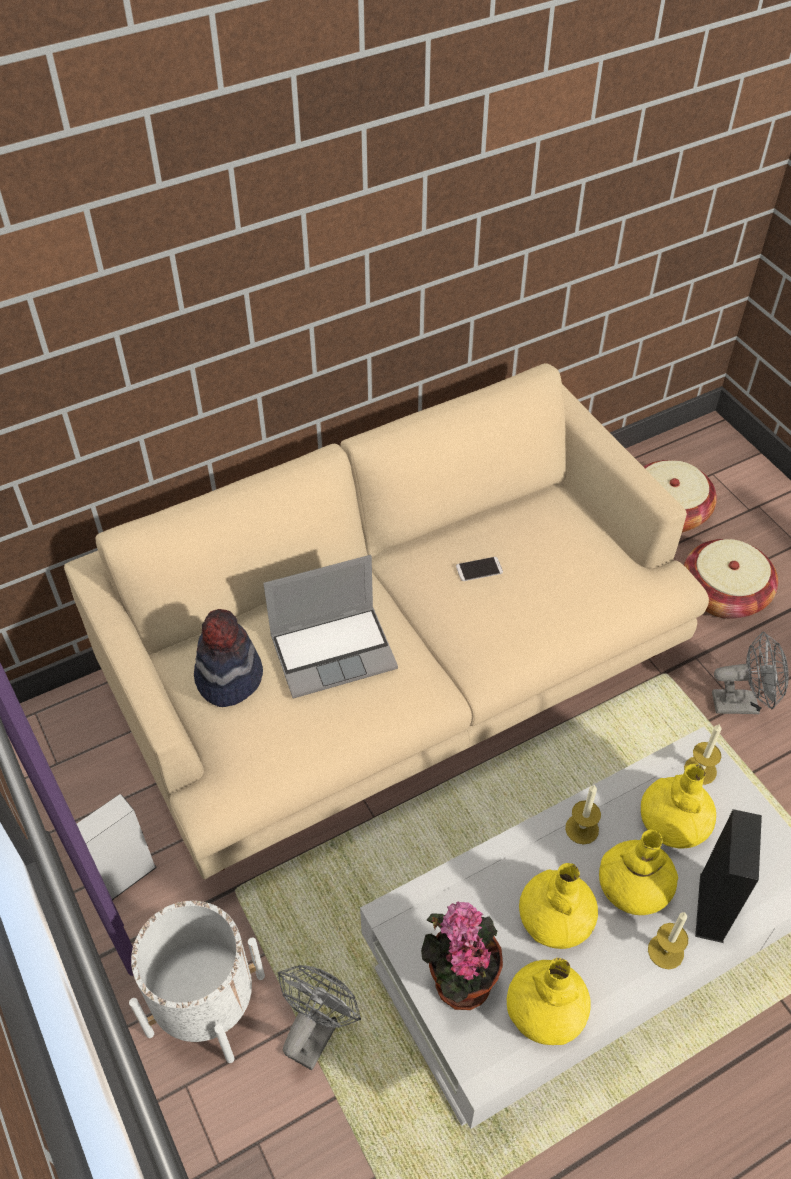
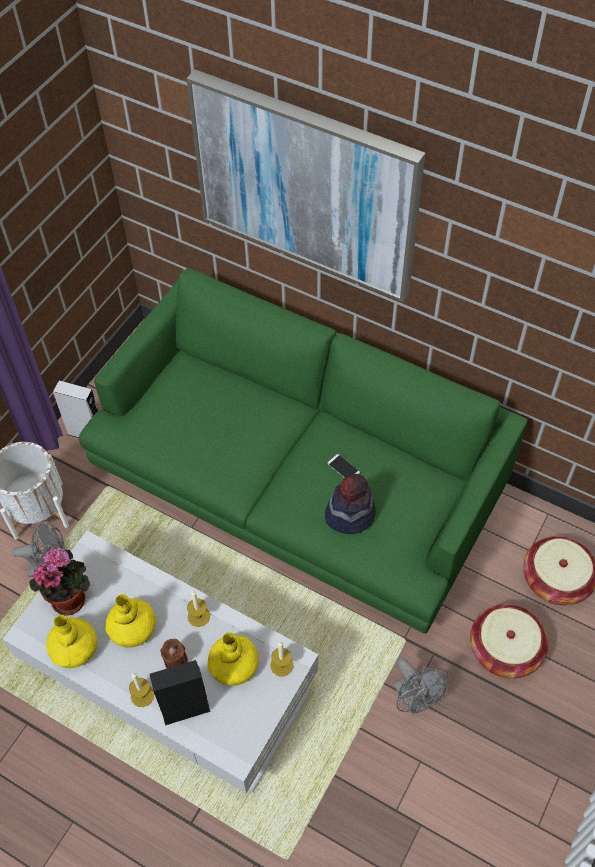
camera: 60 degrees right, 5 degrees up
(227, 267) = (306, 185): none -> picture
(228, 677) = (180, 389): hat -> hat (350, 514)
(334, 651) = (230, 427): laptop -> none
(393, 670) = (299, 484): beige sofa -> green sofa
(634, 886) = (176, 661): yellow vase -> brown candle

